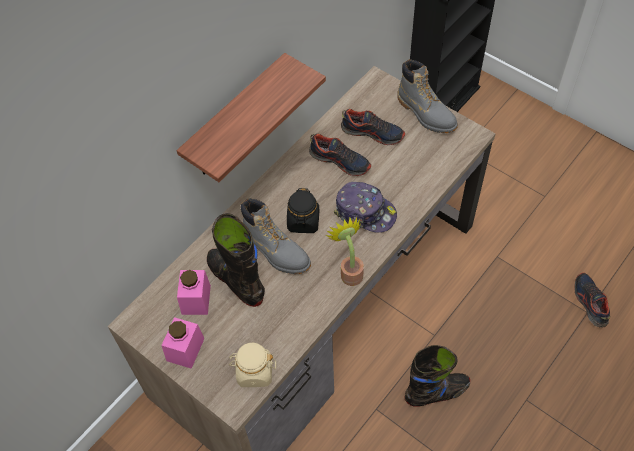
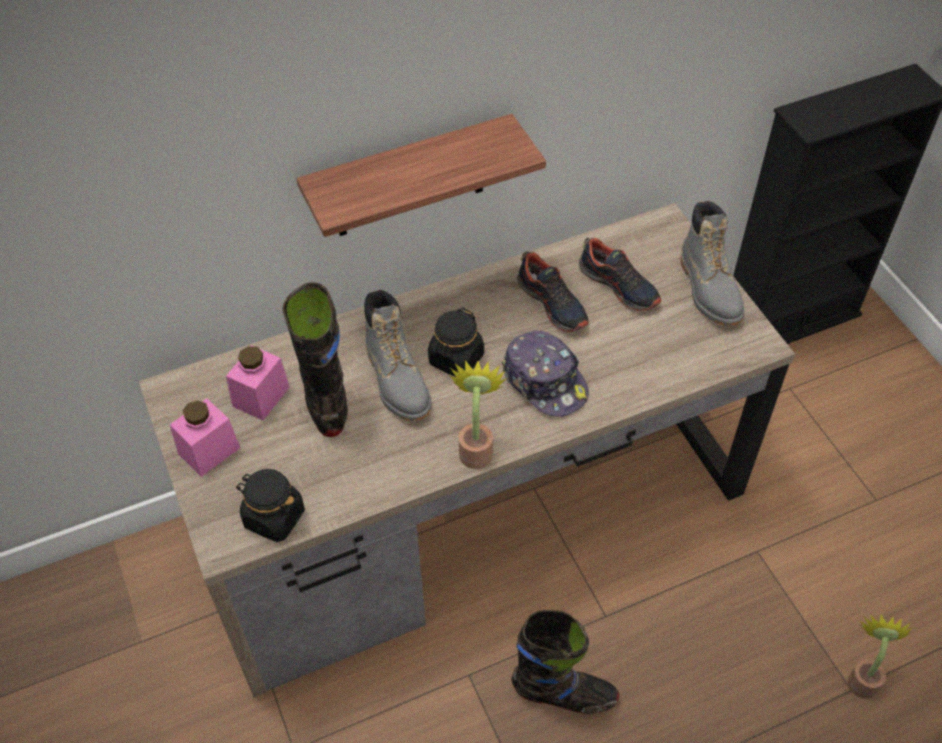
camera: 25 degrees right, 5 degrees down
(254, 372) = (274, 517): beige jar -> black jar
(590, 302) = (863, 678): shoe -> potted plant

